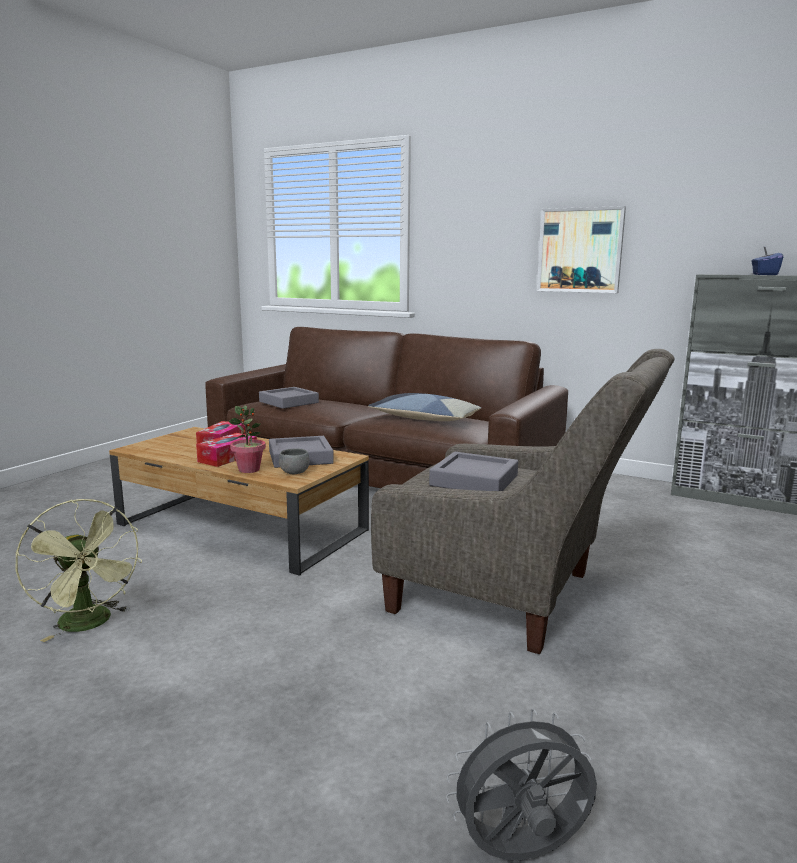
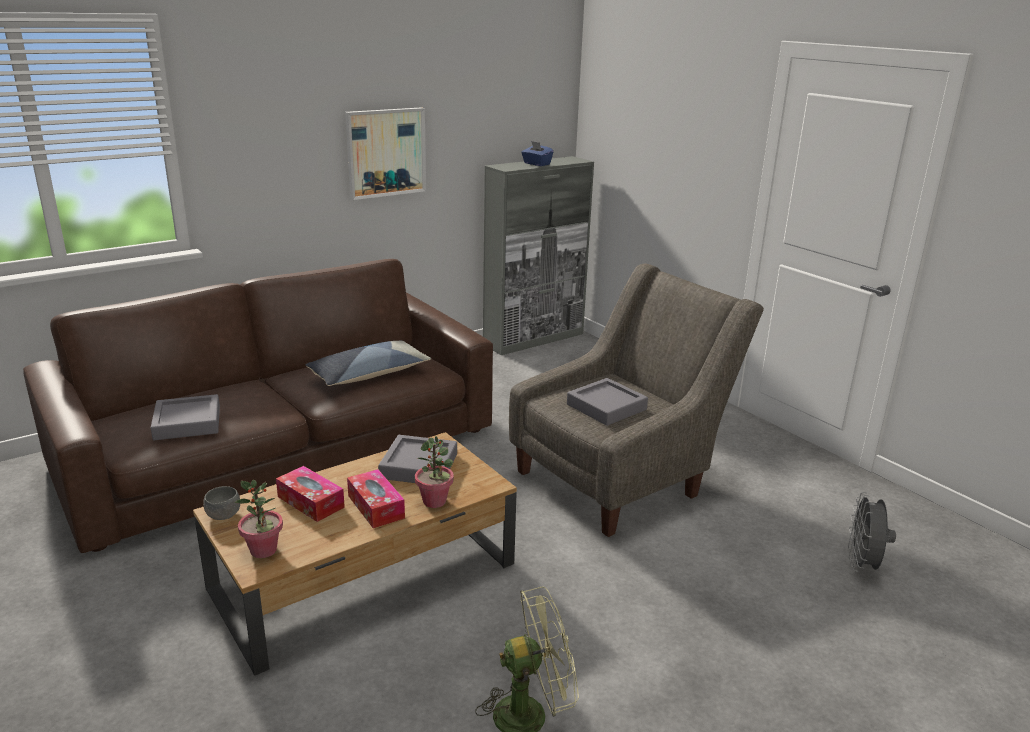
camera: 65 degrees left, 10 degrees up
(154, 446) = (263, 550): none -> potted plant
(294, 472) = (467, 479): grey bowl -> grey bowl (223, 515)

